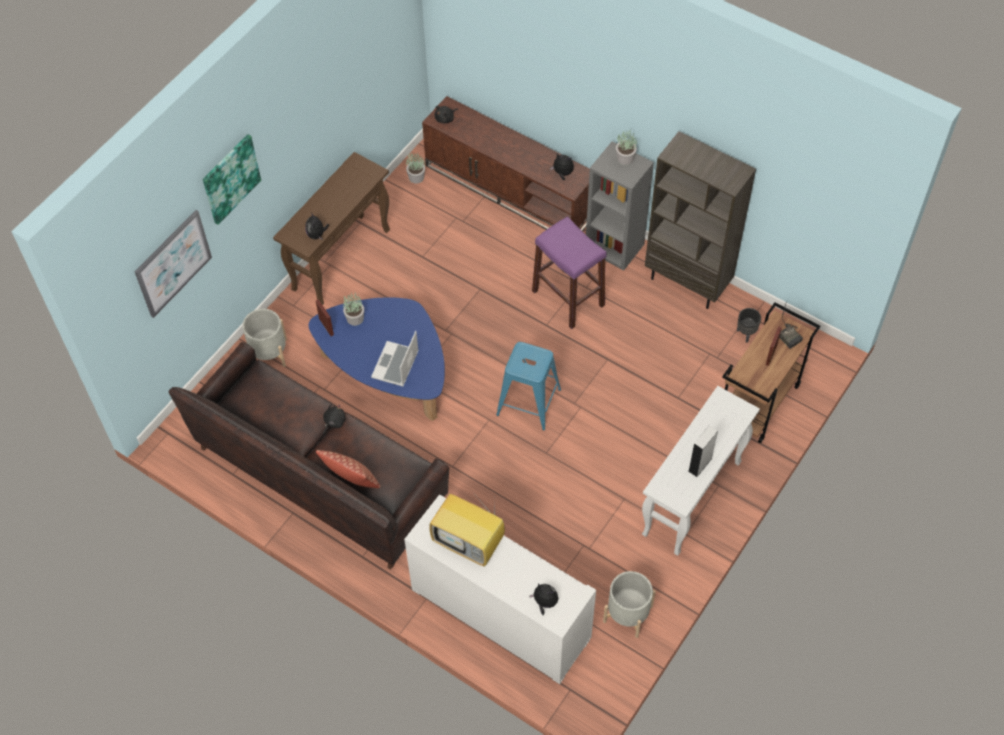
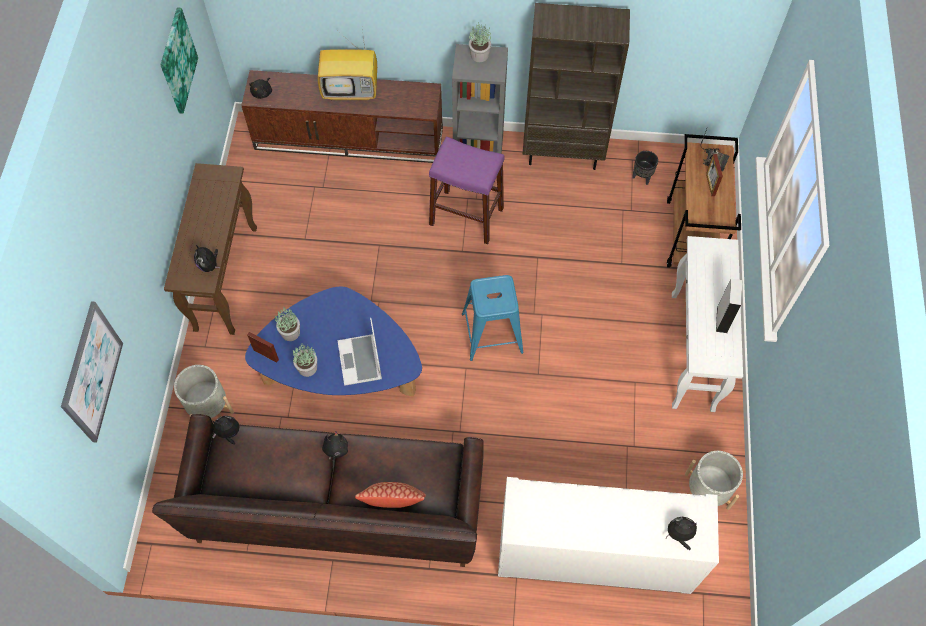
camera: 30 degrees left, 5 degrees up
(230, 178) = (109, 248): picture -> picture (177, 61)
(416, 177) = (251, 164): potted plant -> potted plant (307, 368)
(470, 542) = (568, 511): television -> television (351, 90)
(562, 173) = (409, 98): plush toy -> plush toy (229, 433)

